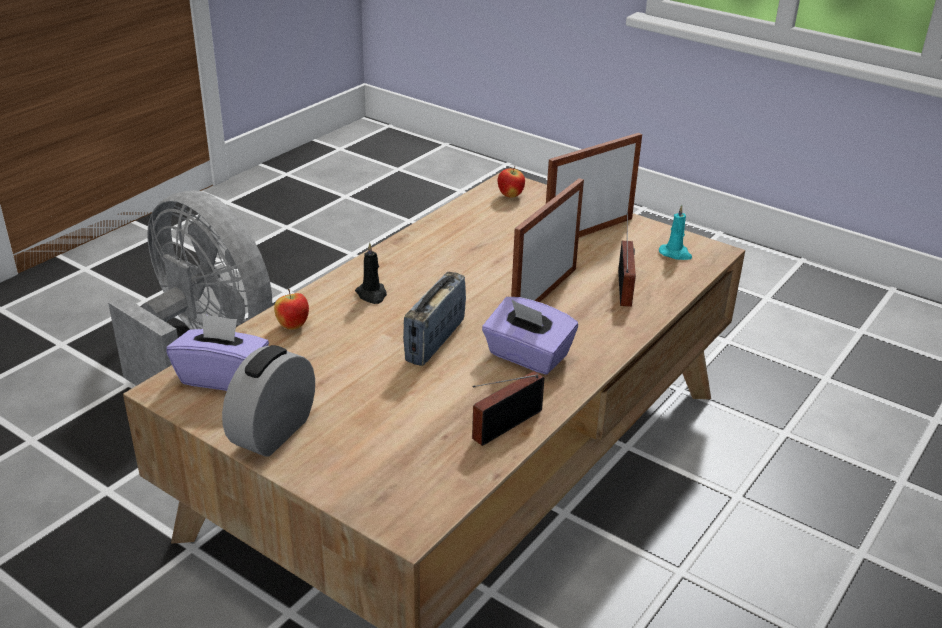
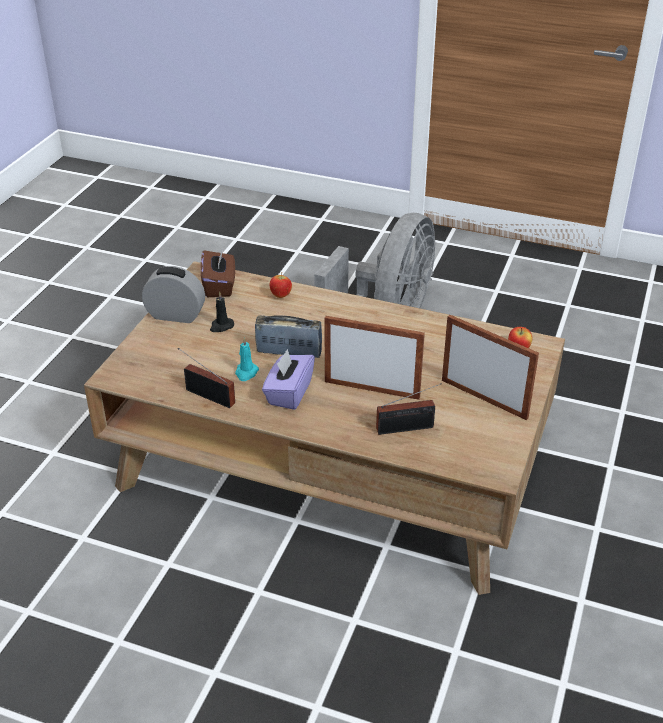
camera: 75 degrees right, 5 degrees up
(223, 377) = (219, 286): purple tissue box -> brown tissue box
(372, 295) = (332, 316): black candle -> black candle (221, 326)
(675, 254) = (479, 451): turquoise candle -> turquoise candle (246, 373)

